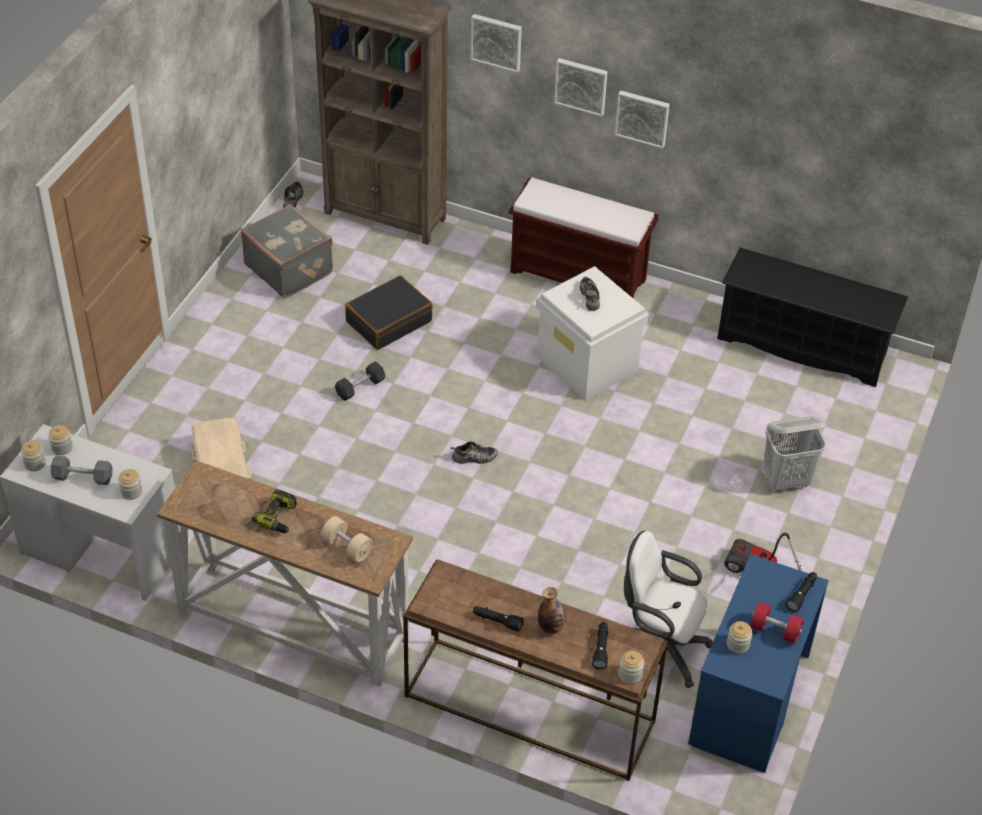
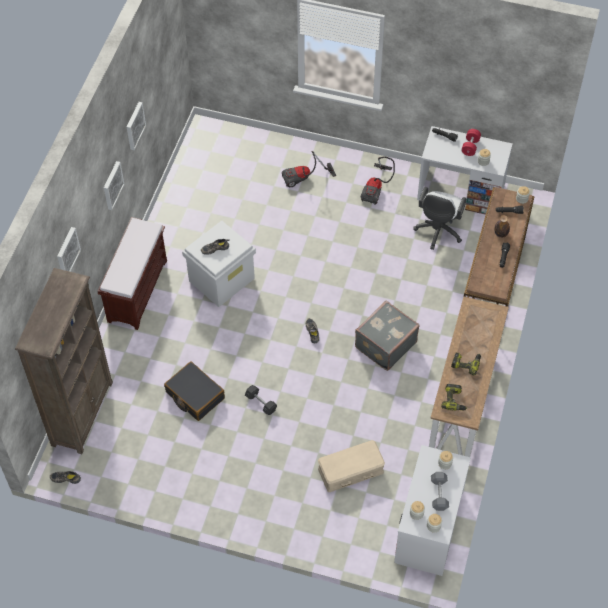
camera: 95 degrees left, 10 degrees up
(215, 492) = (454, 400): none -> power drill
(289, 268) = (146, 466): grey suitcase -> grey suitcase (384, 344)
(347, 547) = (479, 326): beige dumbbell -> none
(581, 85) = (94, 212): picture -> picture (134, 125)
(750, 699) = (461, 192): blue desk -> white desk
(786, 480) = (304, 179): white laundry basket -> vacuum cleaner
(803, 346) = (191, 172): black shoe rack -> none

